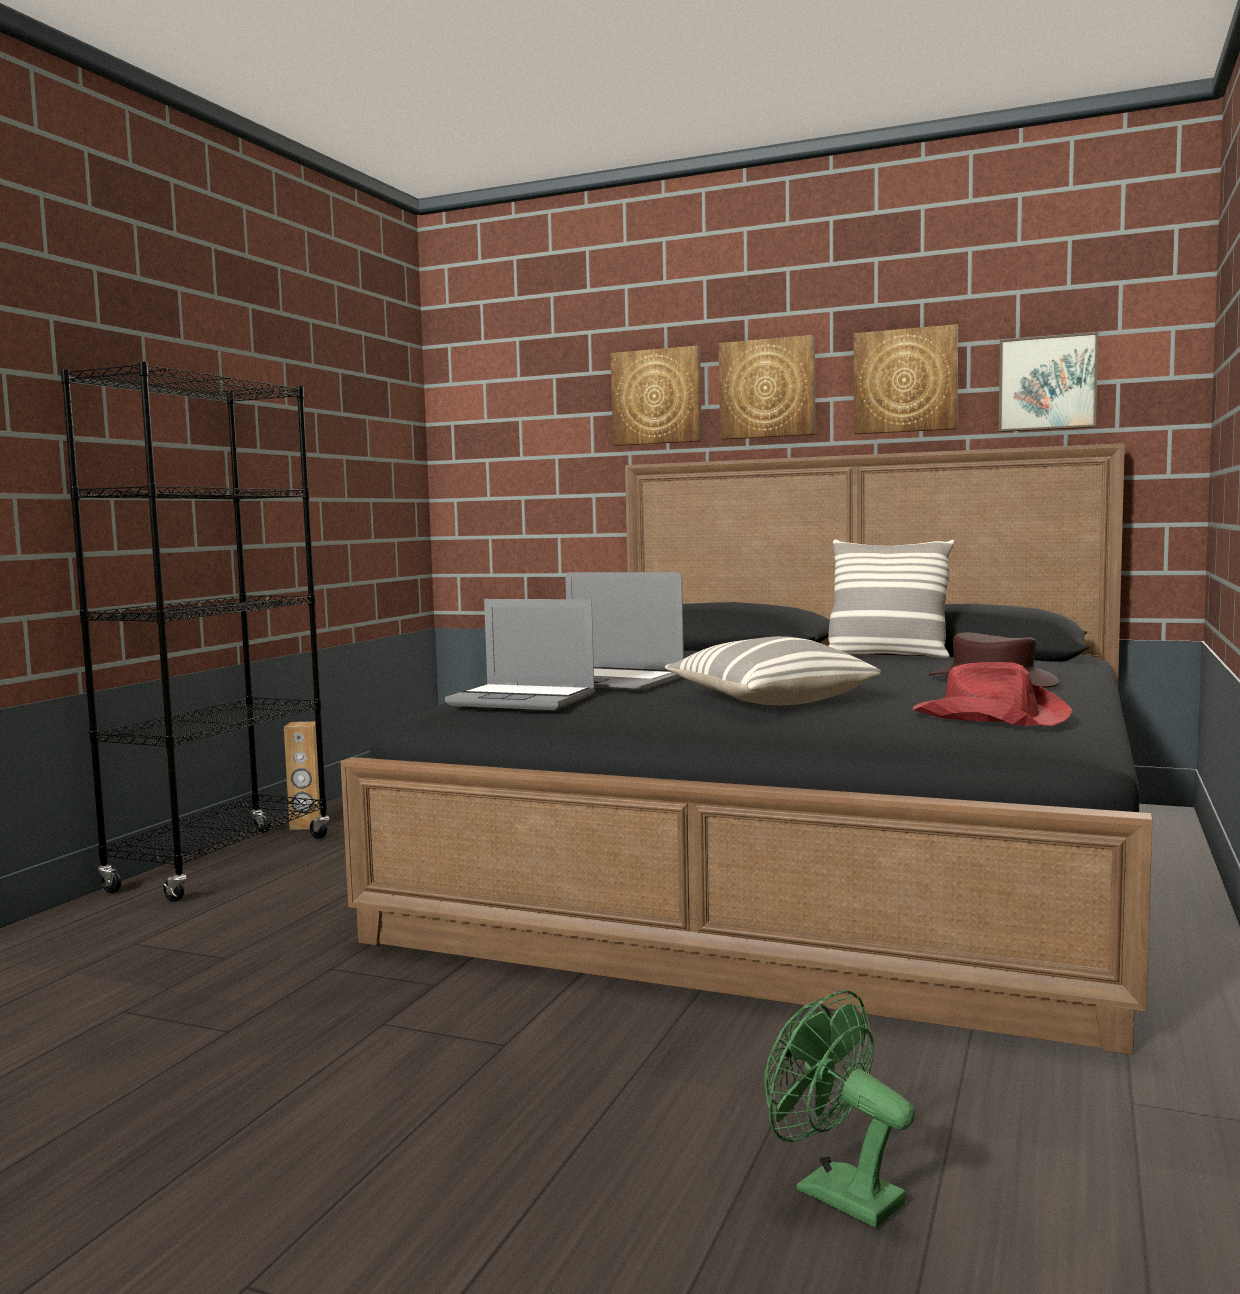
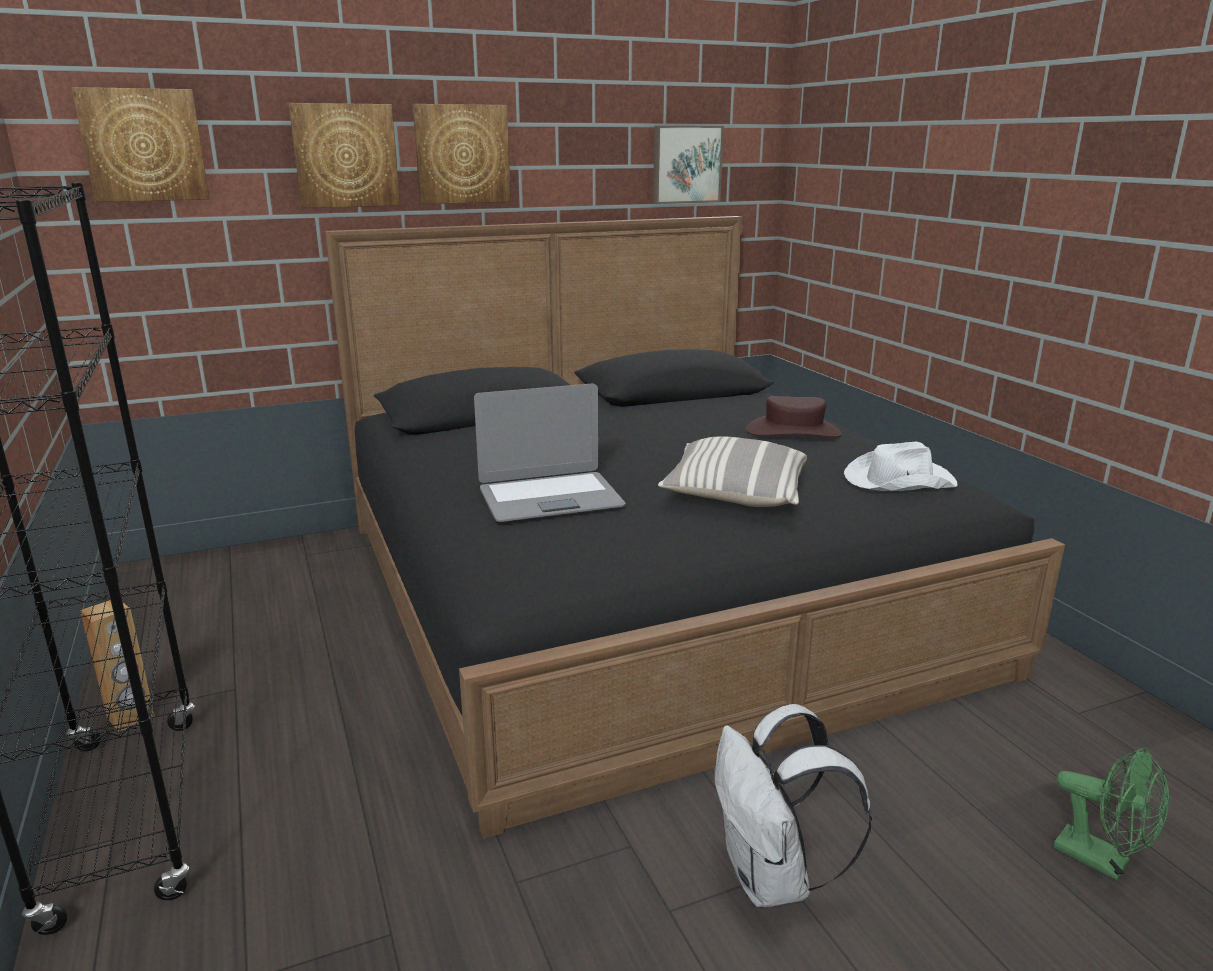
camera: 45 degrees left, 15 degrees up
(489, 1044) = (772, 879): none -> white backpack
(524, 700) = (562, 548): laptop -> none
(835, 1192) = (1102, 861): green fan -> green fan turned 135 degrees counterclockwise
(886, 657) = (651, 409): pillow -> none
(905, 381) = (583, 155): picture -> picture (144, 145)
(988, 716) = (897, 480): red hat -> white hat

